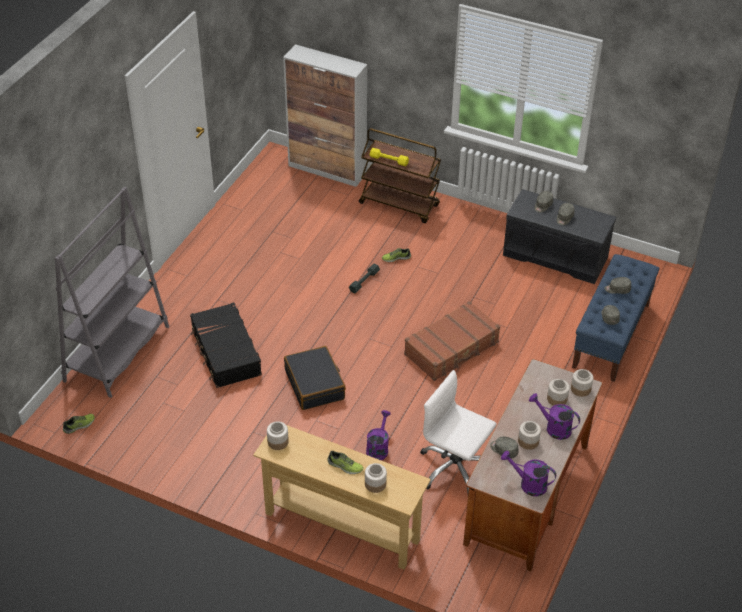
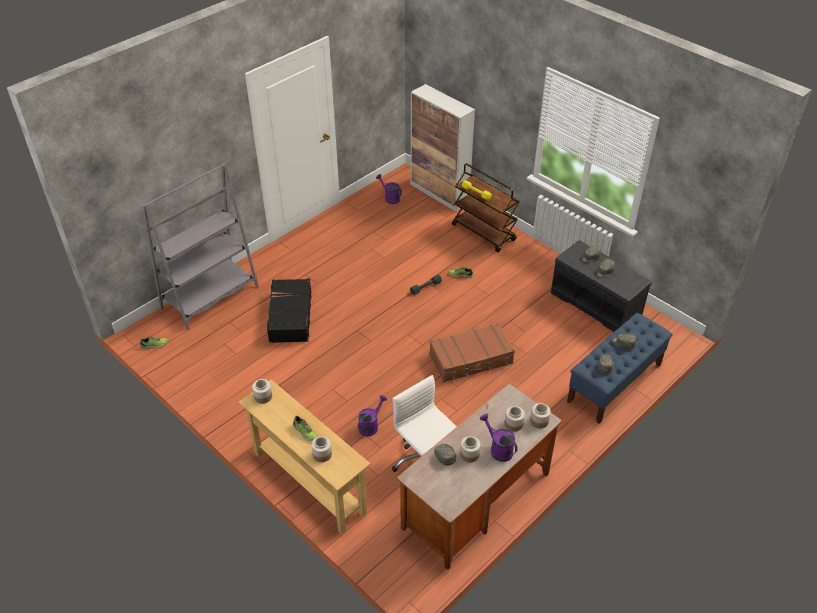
camera: 20 degrees right, 0 degrees up
(315, 384) = (346, 360): black suitcase -> none
(528, 484) = (451, 492): purple watering can -> purple watering can (390, 198)

